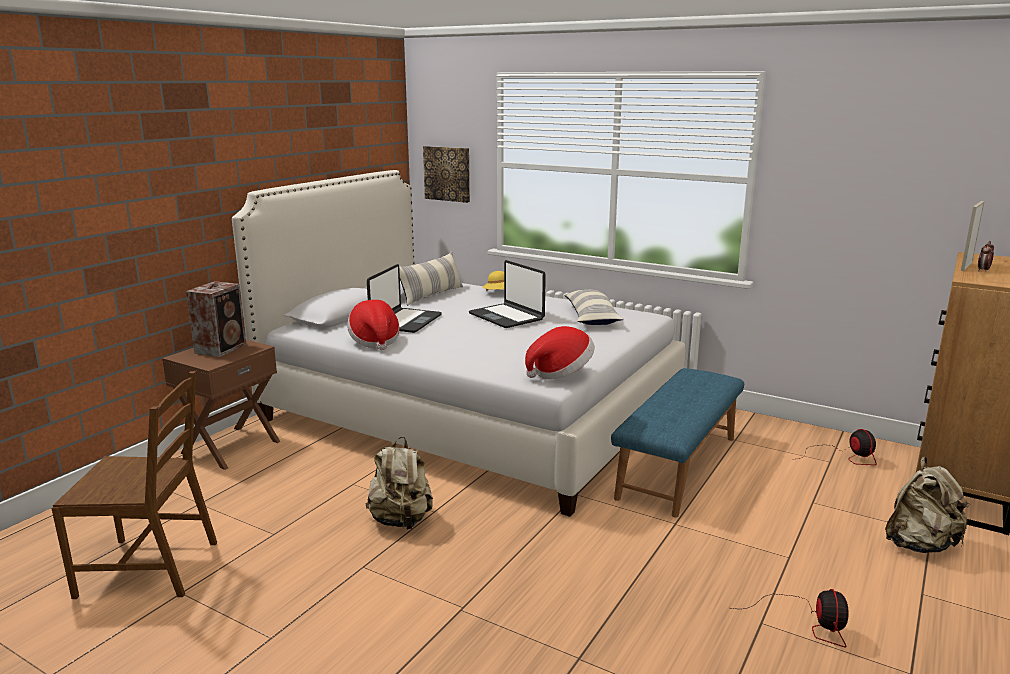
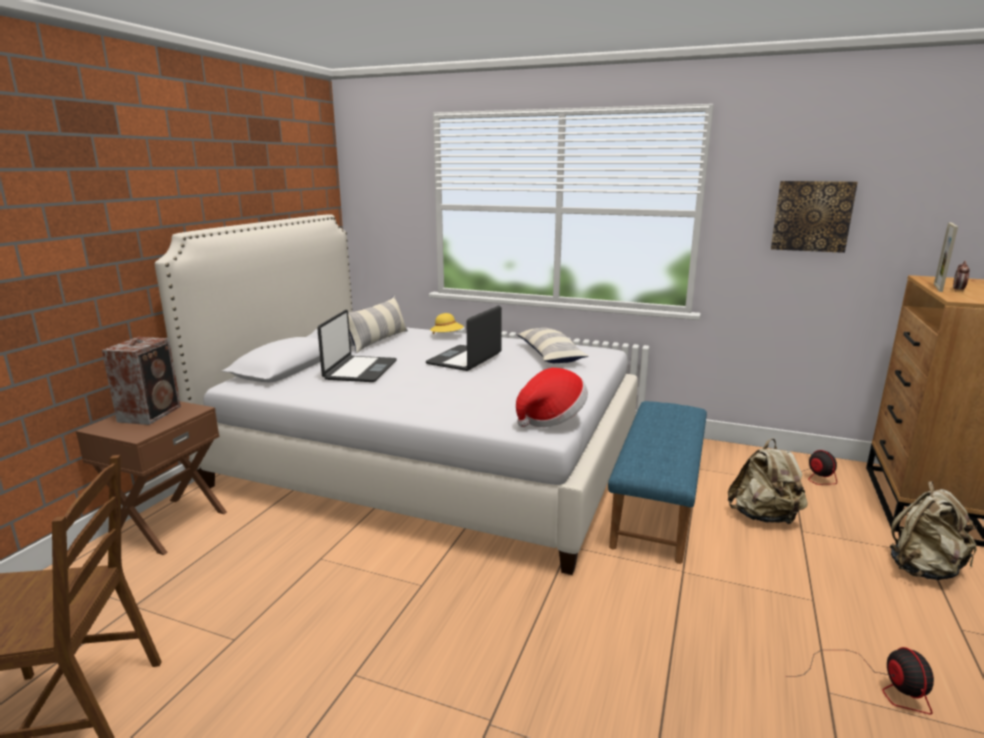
camera: 10 degrees left, 0 degrees up
(374, 341) = (332, 394): hat -> none
(401, 521) = (387, 602): beige backpack -> beige backpack (764, 517)
(447, 173) = (383, 218): picture -> picture (812, 216)
(507, 317) = (465, 359): laptop -> laptop turned 75 degrees clockwise

